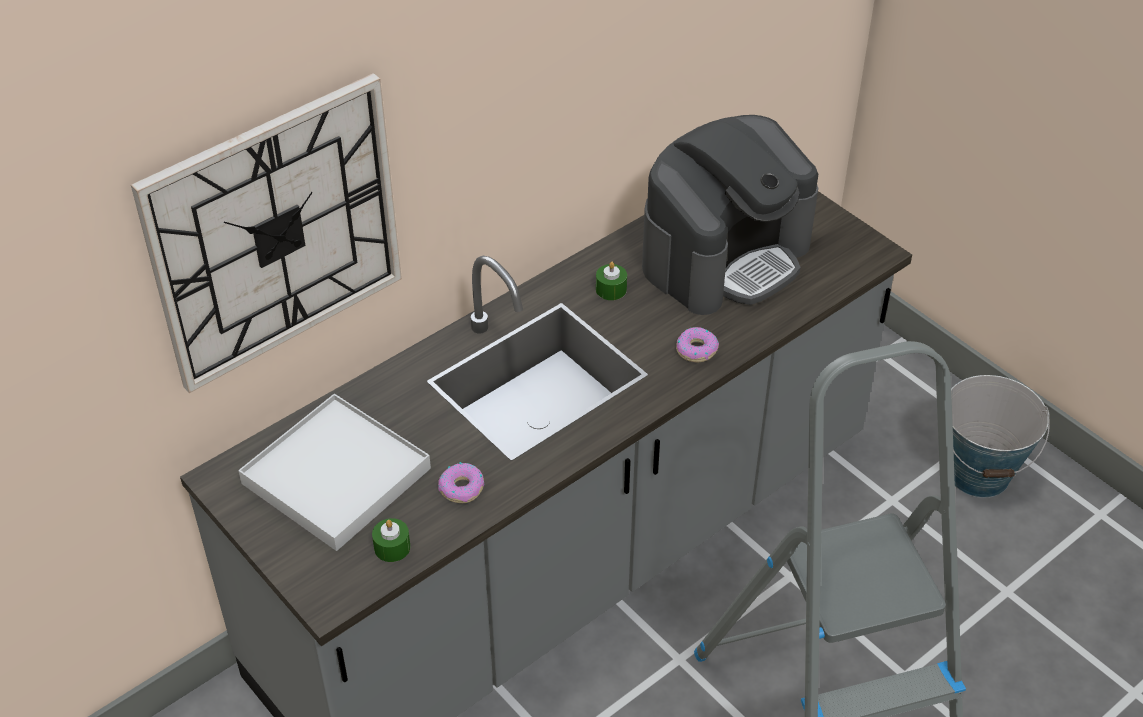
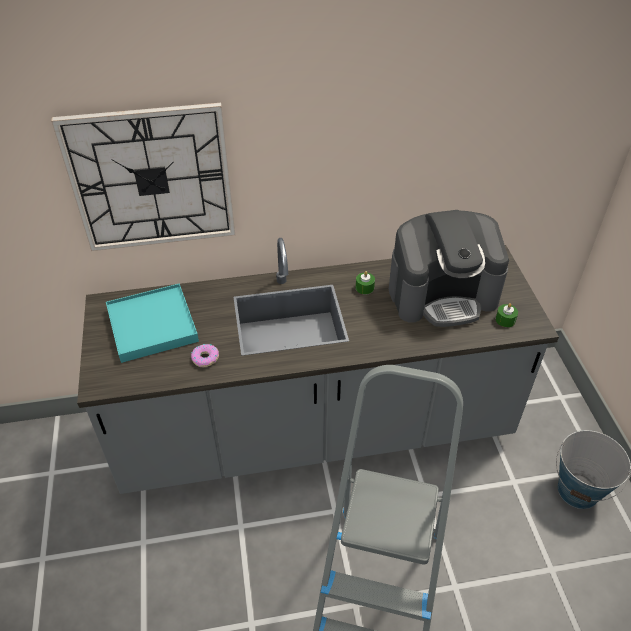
camera: 30 degrees right, 0 degrees up
(337, 476) = (152, 325): white tray -> turquoise tray
(392, 547) = (147, 373): green candle -> green candle (505, 320)
(696, 349) = (386, 338): donut -> none

